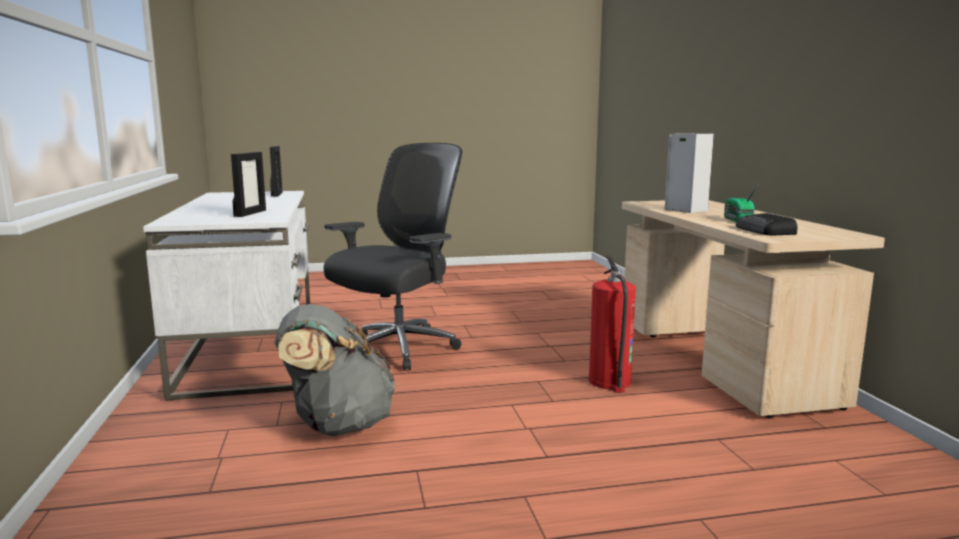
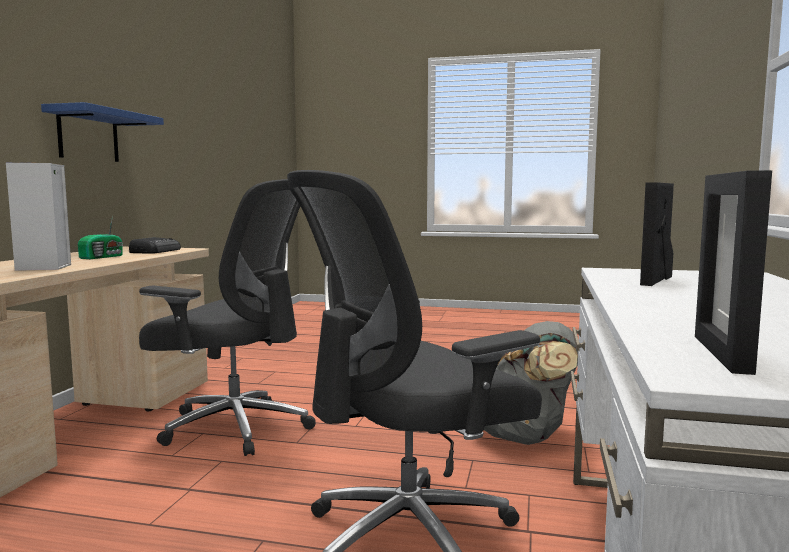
camera: 155 degrees left, 5 degrees down
(610, 382) = (233, 428): fire extinguisher -> office chair
(879, 91) = (88, 136): none -> blue shelf

